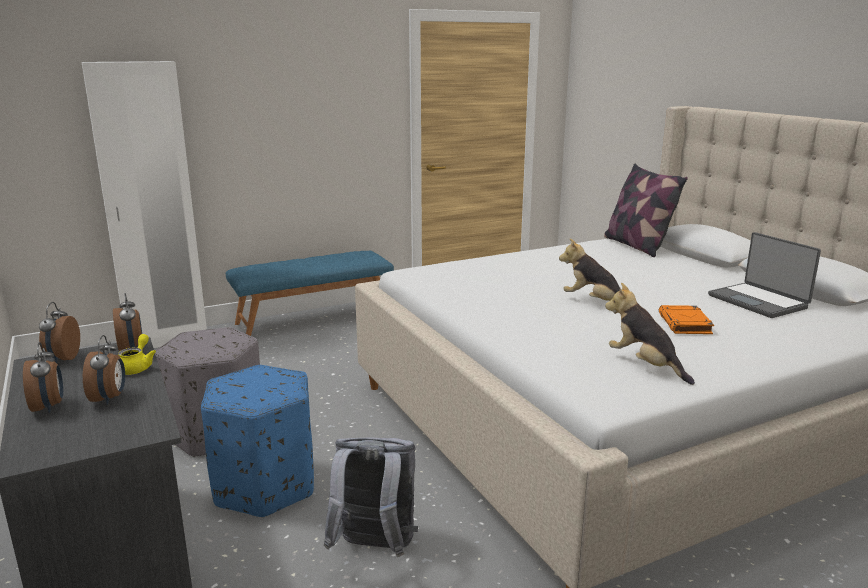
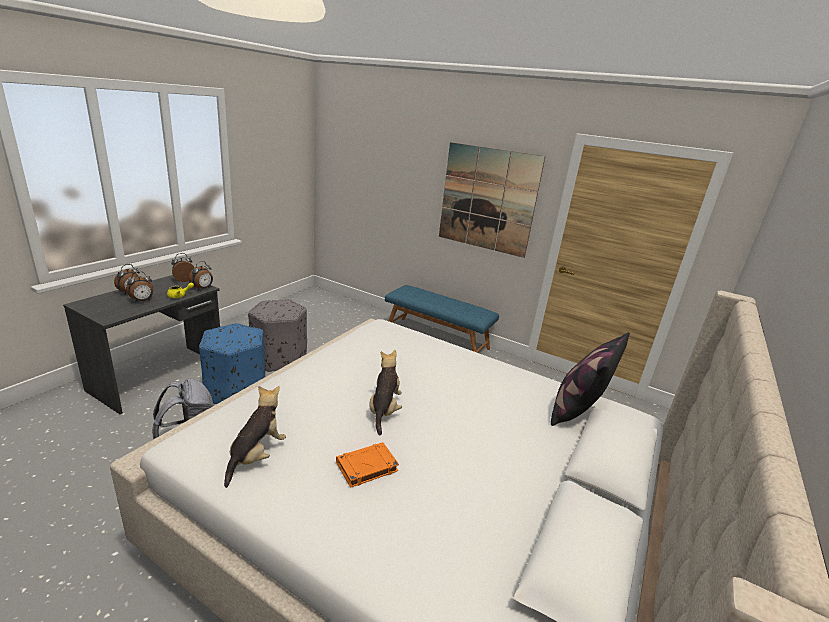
camera: 55 degrees right, 5 degrees up
(167, 340) = (363, 309): white wardrobe -> none
(325, 108) = (487, 199): none -> picture
(758, 301) = (480, 515): laptop -> none

